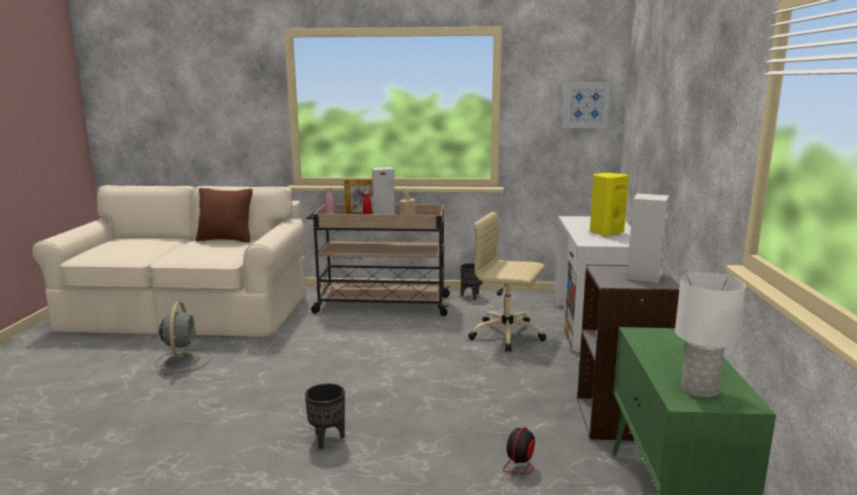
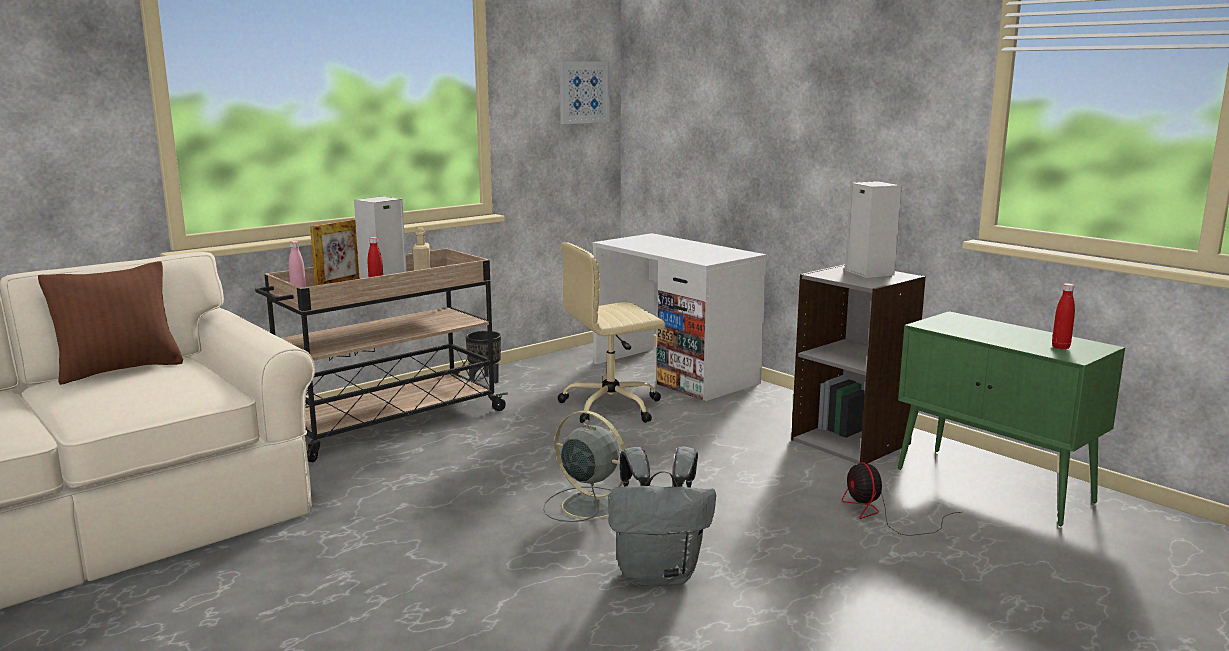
camera: 45 degrees left, 0 degrees up
(183, 361) = (241, 594): grey fan -> grey fan (588, 505)
(328, 439) = (659, 574): black planter -> grey backpack
(605, 233) = (690, 249): yellow speaker -> none
(699, 389) = (1060, 347): white table lamp -> red bottle

